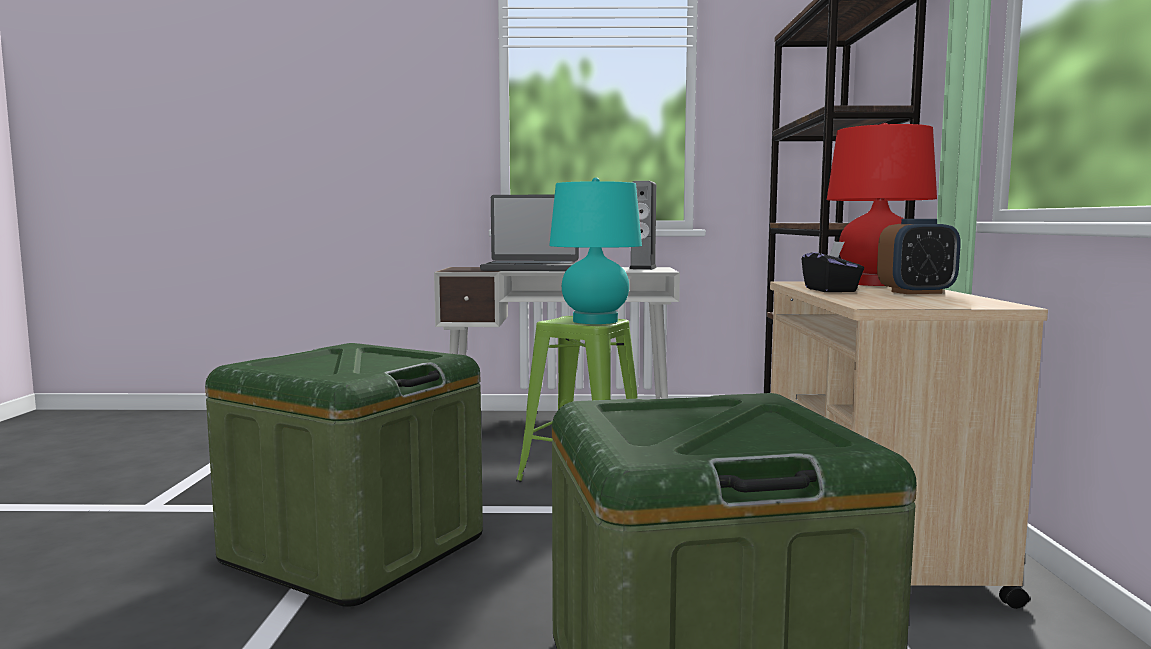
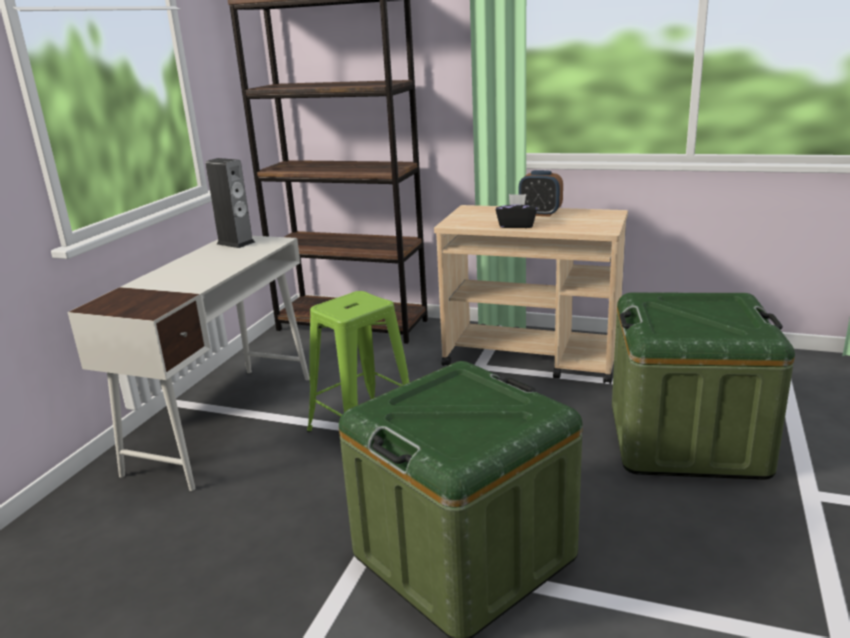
camera: 70 degrees left, 15 degrees up
(531, 268) = (176, 279): laptop -> none
(595, 321) = (362, 301): turquoise table lamp -> none
(876, 284) = (479, 212): red table lamp -> none
(916, 292) = (540, 214): alarm clock -> alarm clock turned 105 degrees clockwise

